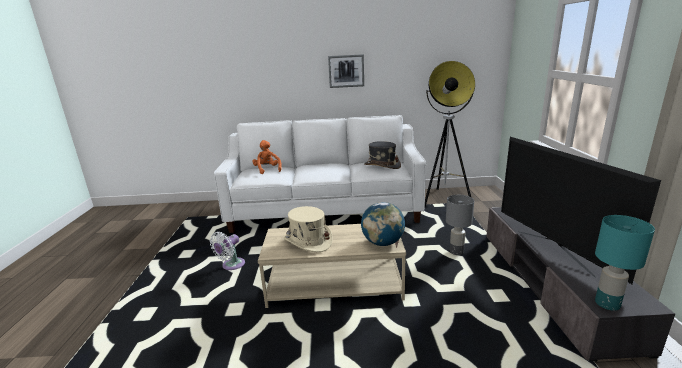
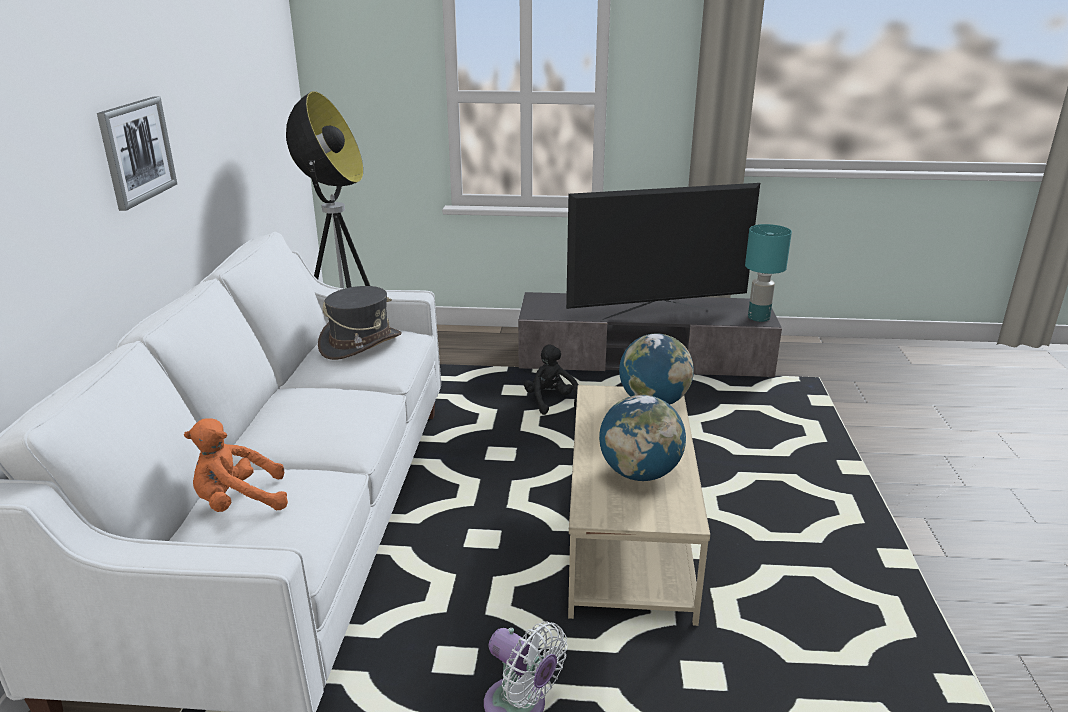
camera: 85 degrees left, 5 degrees up
(308, 241) = (640, 473): beige hat -> globe
(457, 252) = (551, 401): grey table lamp -> black plush toy

